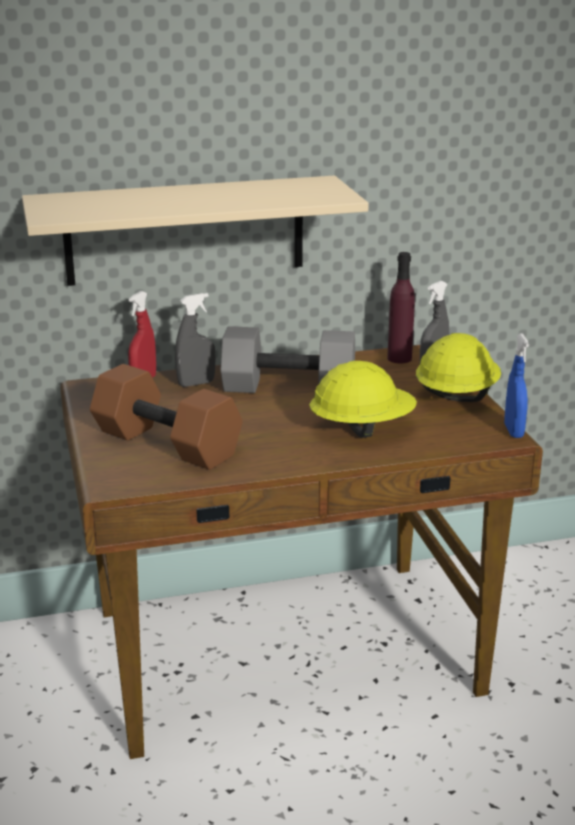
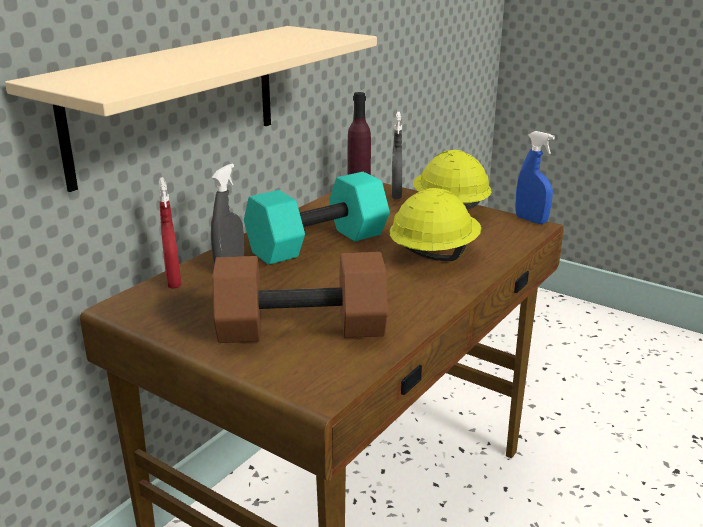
camera: 40 degrees left, 0 degrees up
(287, 389) = (318, 244): grey dumbbell -> turquoise dumbbell

